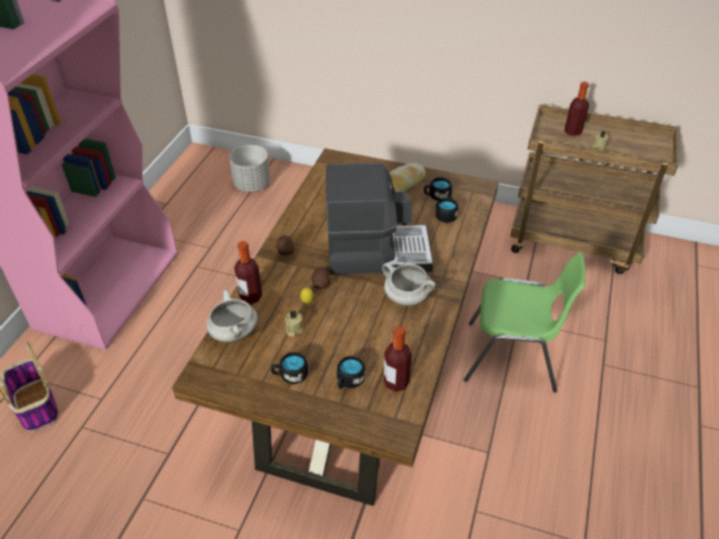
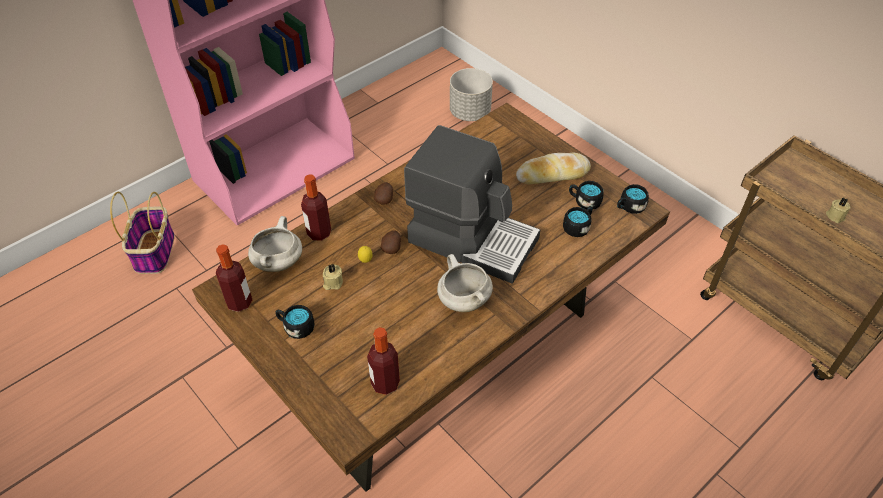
camera: 30 degrees right, 5 degrees up
(348, 381) = (342, 359): black mug -> black mug (629, 207)
(512, 358) = (614, 415): green chair -> none
(572, 132) = (815, 185): bottle -> bottle (239, 302)

